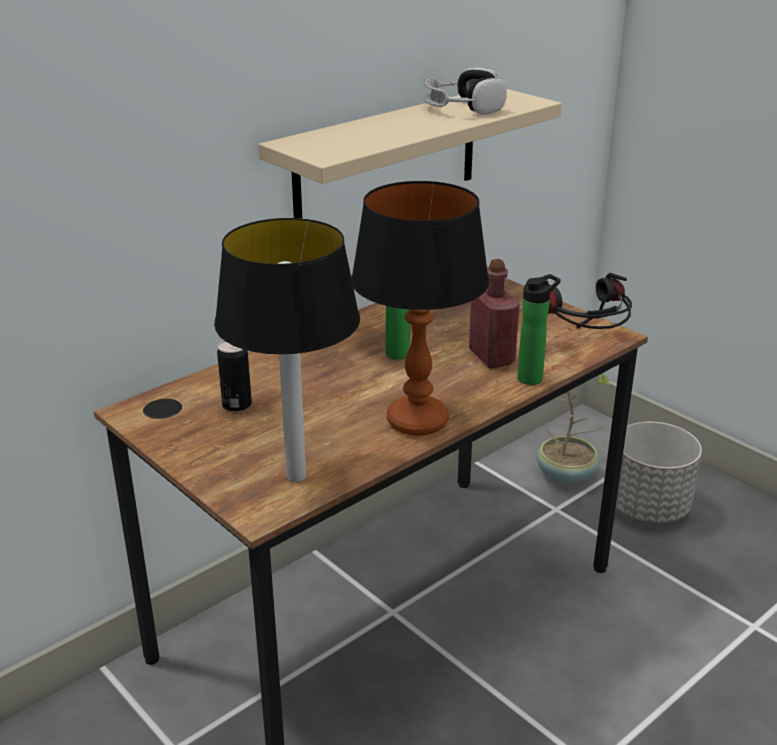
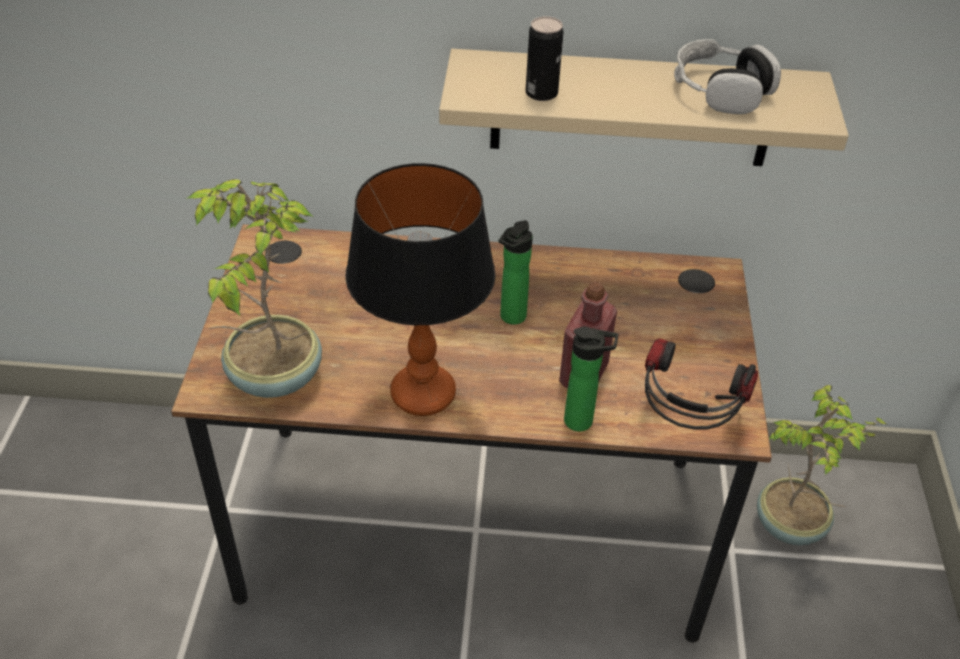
camera: 45 degrees right, 15 degrees up
(237, 405) = (329, 283): can -> can (541, 93)
(295, 475) = (272, 377): table lamp -> potted plant
(649, 507) = (826, 620): grey planter -> none

